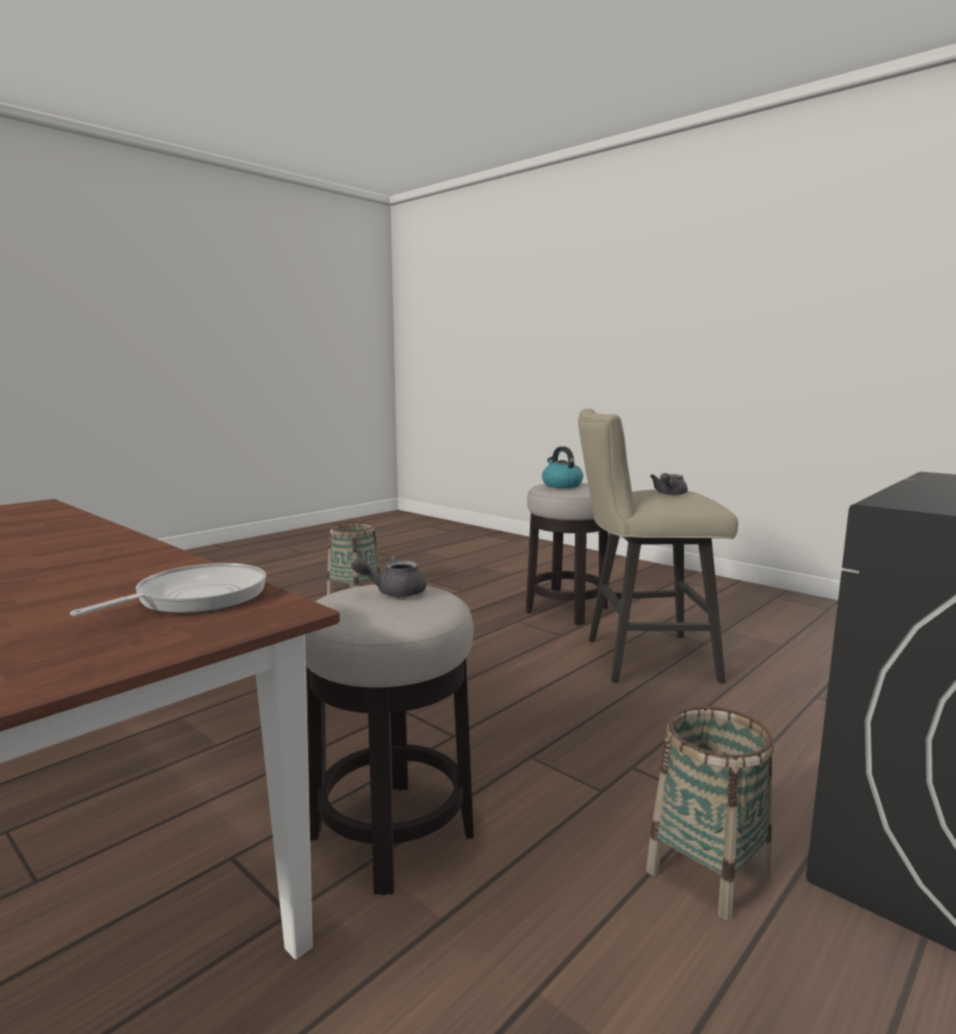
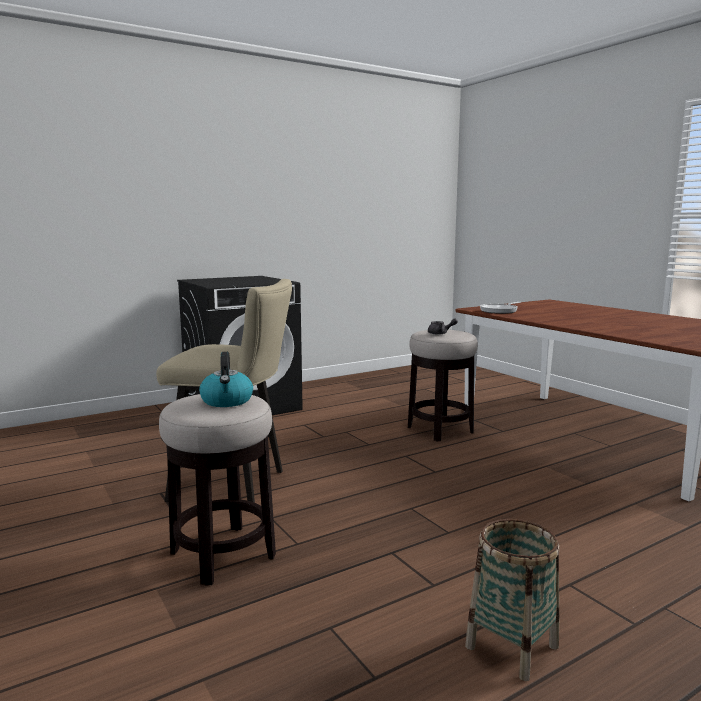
camera: 165 degrees left, 0 degrees up
(669, 494) = (221, 346): grey teapot -> none
(707, 873) = (331, 414): basket -> none

